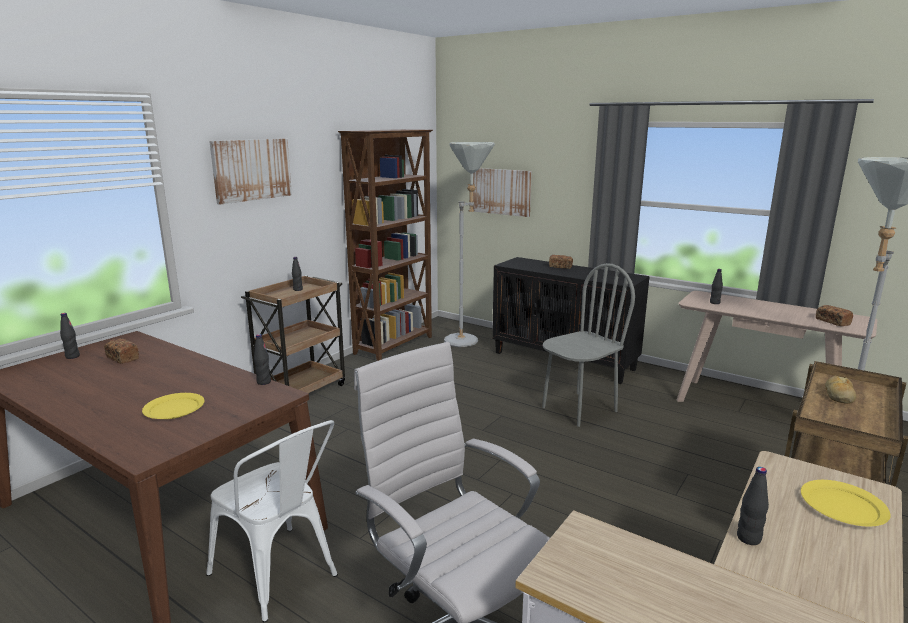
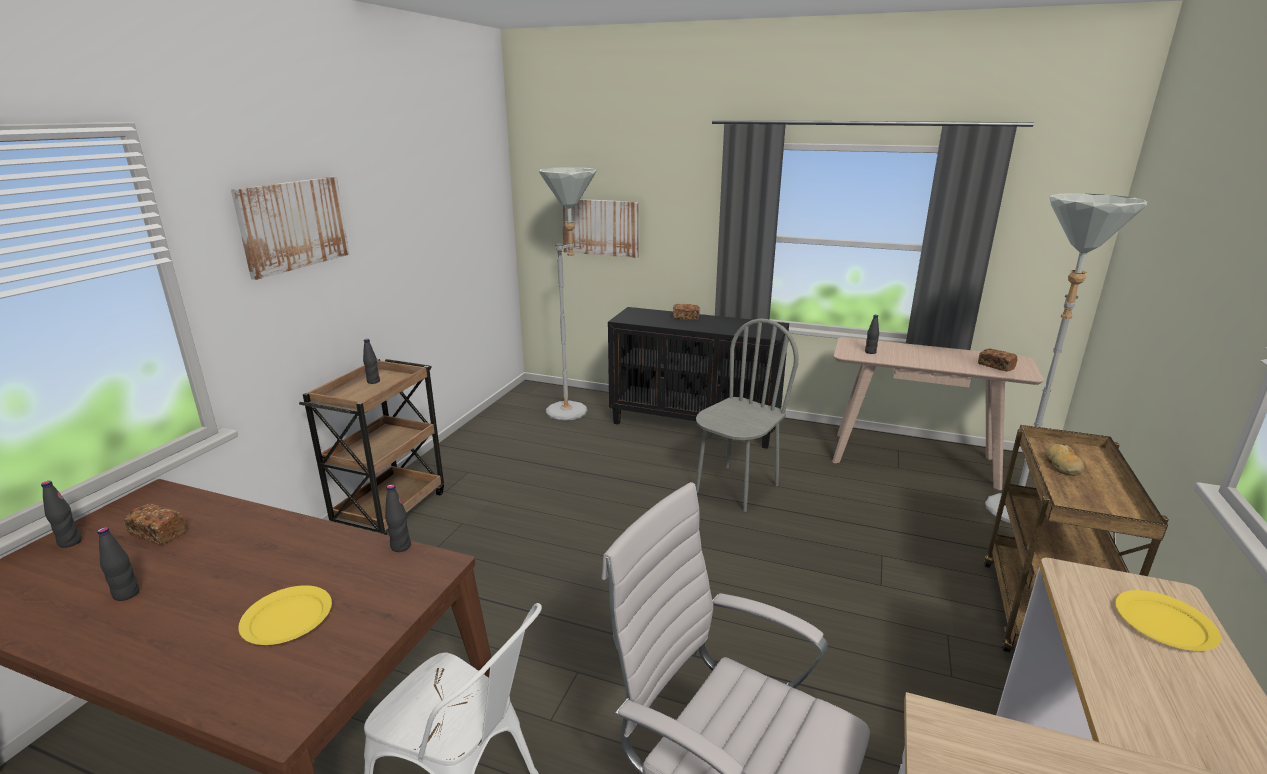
camera: 15 degrees left, 5 degrees up
(395, 345) = (487, 427): brown bookcase -> none
(748, 538) = (1109, 693): black bottle -> black bottle (126, 594)

